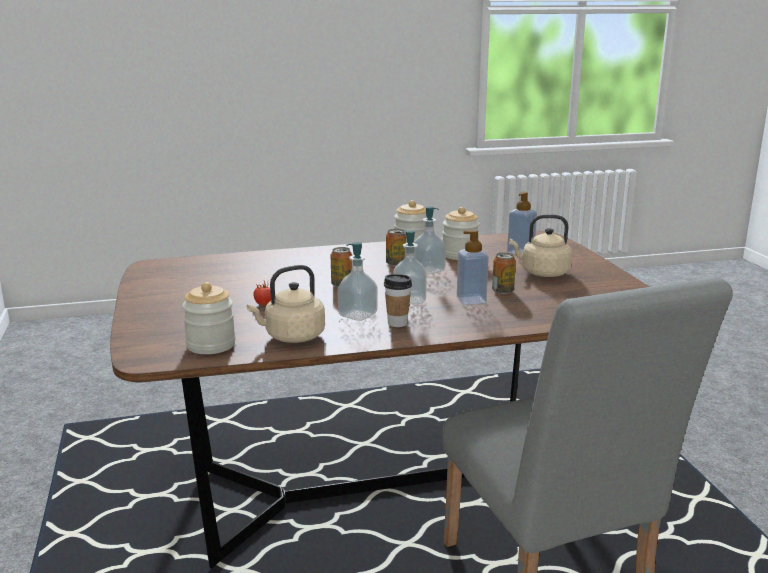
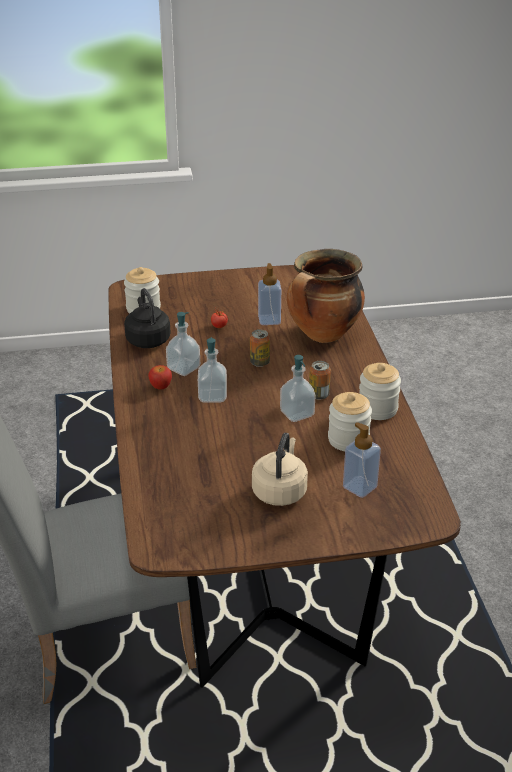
camera: 95 degrees right, 15 degrees up
(287, 263) = (323, 335): none -> cooking pot
(292, 337) = (147, 339): beige kettle -> black kettle
(397, 323) = (160, 386): cup -> apple
(471, 300) = (206, 431): soap dispenser -> soap dispenser (269, 320)
(502, 291) = (227, 453): can -> none

